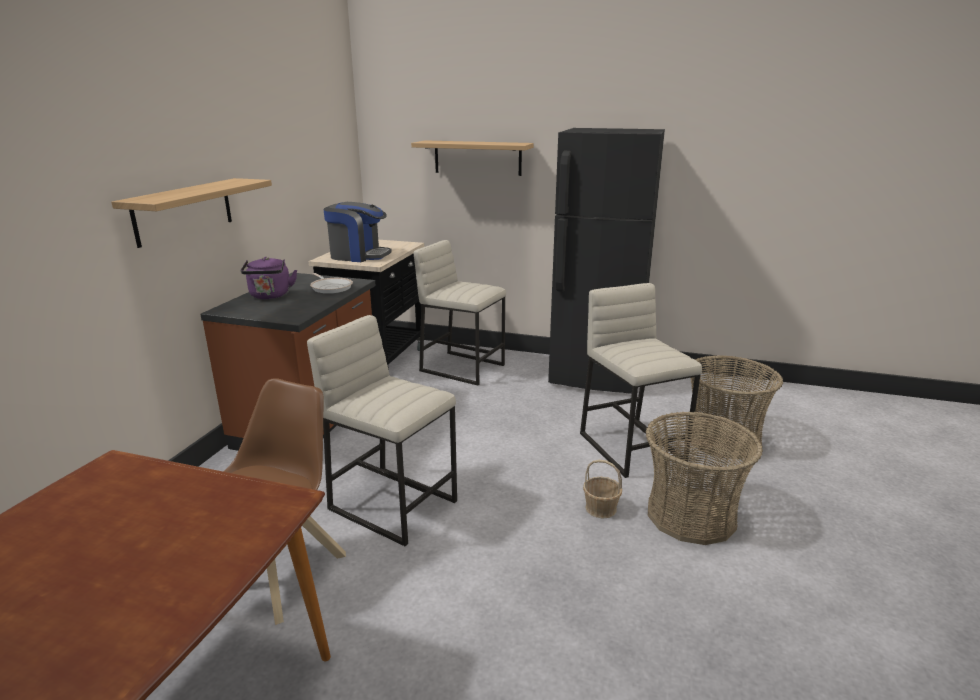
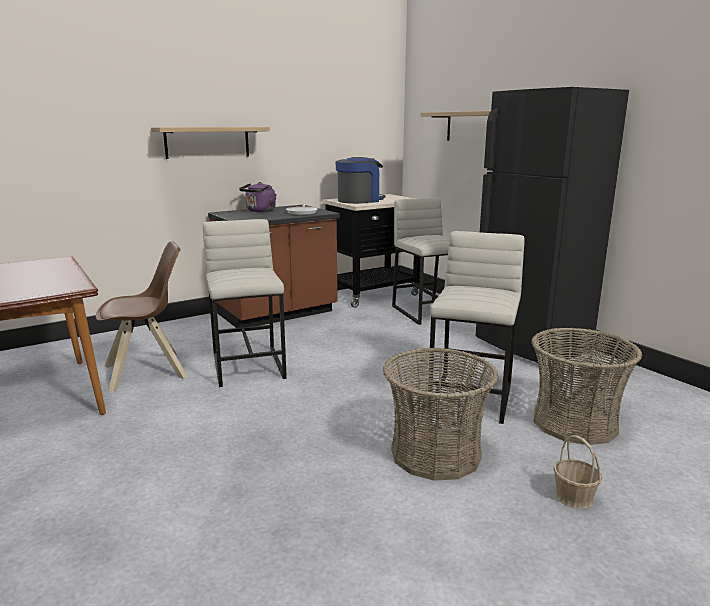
camera: 40 degrees right, 5 degrees down
(358, 256) = (359, 200): coffee machine -> coffee machine turned 90 degrees counterclockwise
(601, 508) = (371, 420): basket -> basket (574, 497)

